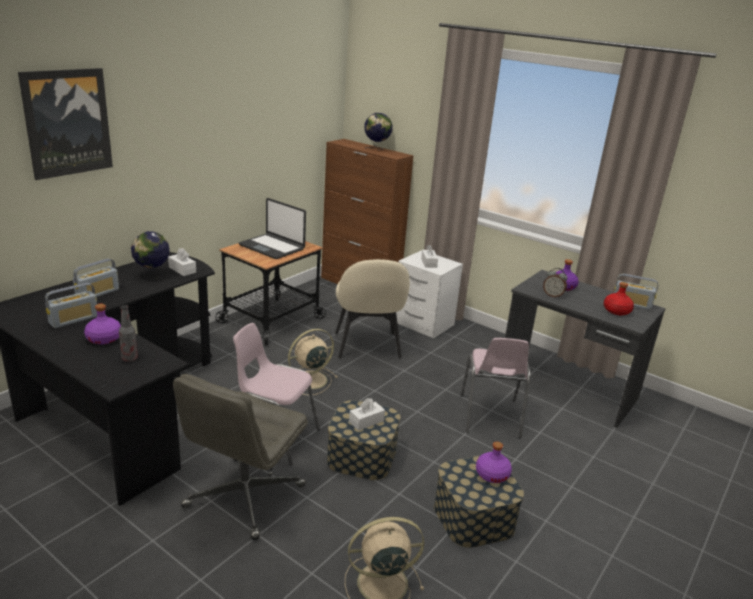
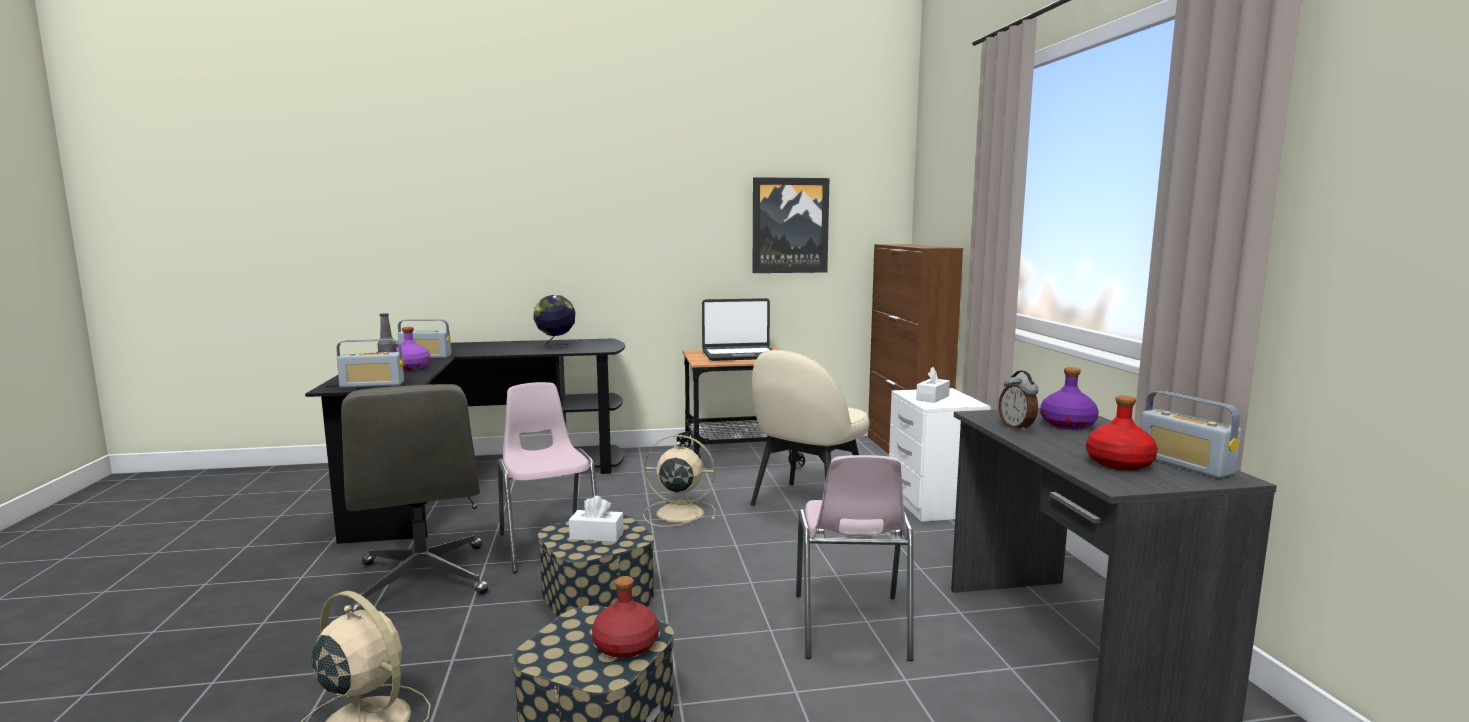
camera: 45 degrees right, 15 degrees down
(67, 122) = (502, 177): picture -> picture (790, 225)
(97, 293) = (485, 348): radio -> radio (372, 384)
(182, 270) = (590, 347): white tissue box -> none
(244, 497) = (423, 579): grey office chair -> grey office chair turned 90 degrees counterclockwise
(272, 247) = (740, 355): laptop -> laptop turned 90 degrees counterclockwise
(376, 149) = (924, 245): globe -> none
(490, 416) = (850, 627): pink chair -> pink chair turned 45 degrees counterclockwise
(492, 474) = (626, 645): purple bottle -> red bottle

